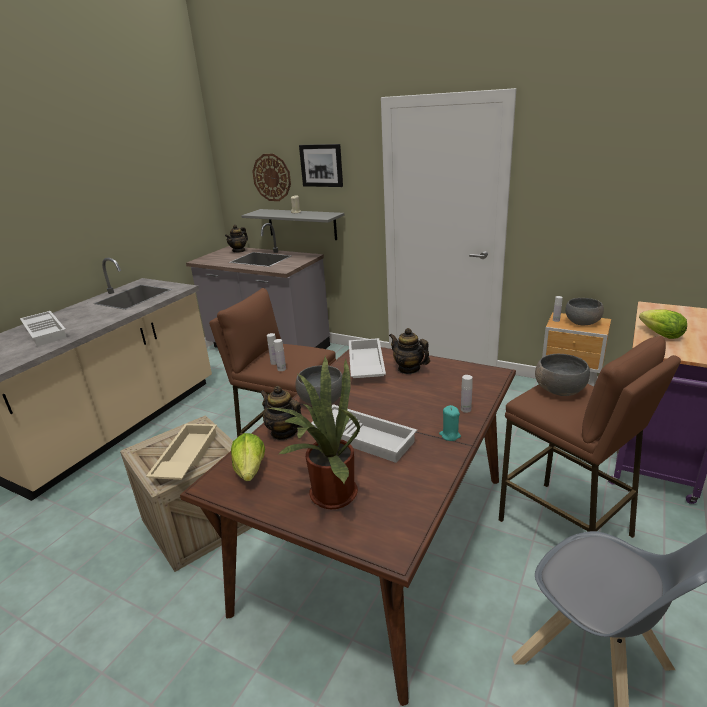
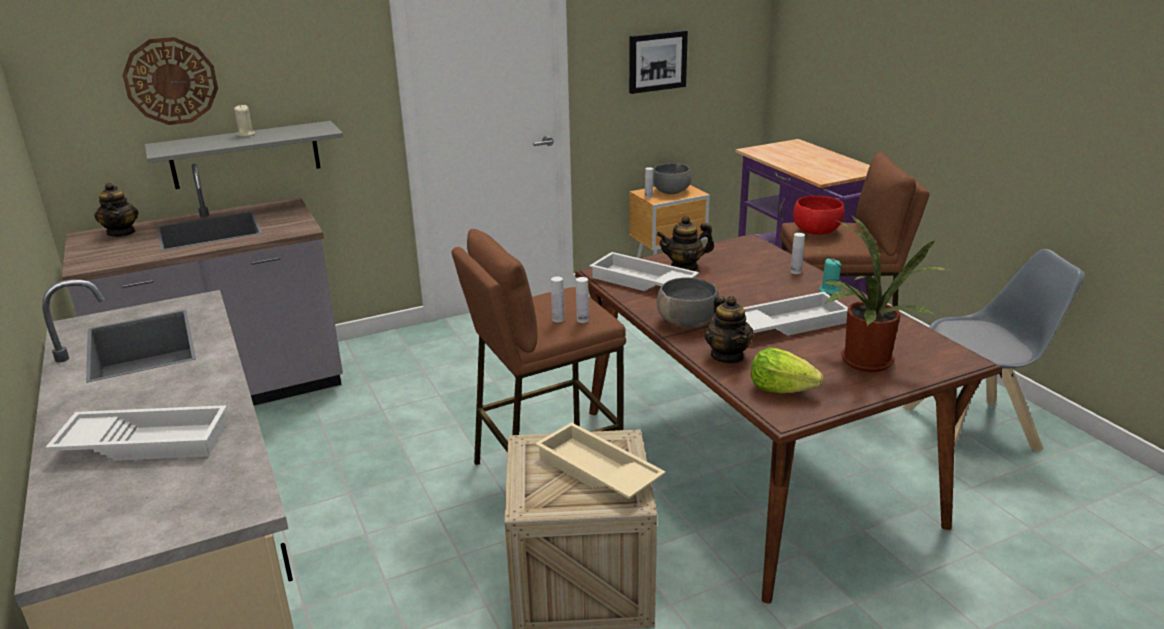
camera: 55 degrees left, 0 degrees up
(284, 432) = (728, 356): teapot -> teapot turned 90 degrees counterclockwise
(321, 165) = (281, 48): picture -> picture (657, 61)
(559, 390) = (816, 231): grey bowl -> red bowl
(661, 335) = (806, 167): lettuce -> none

